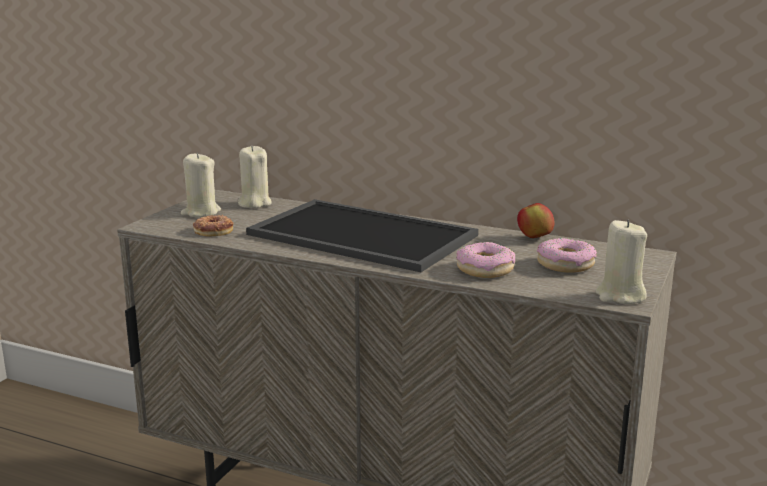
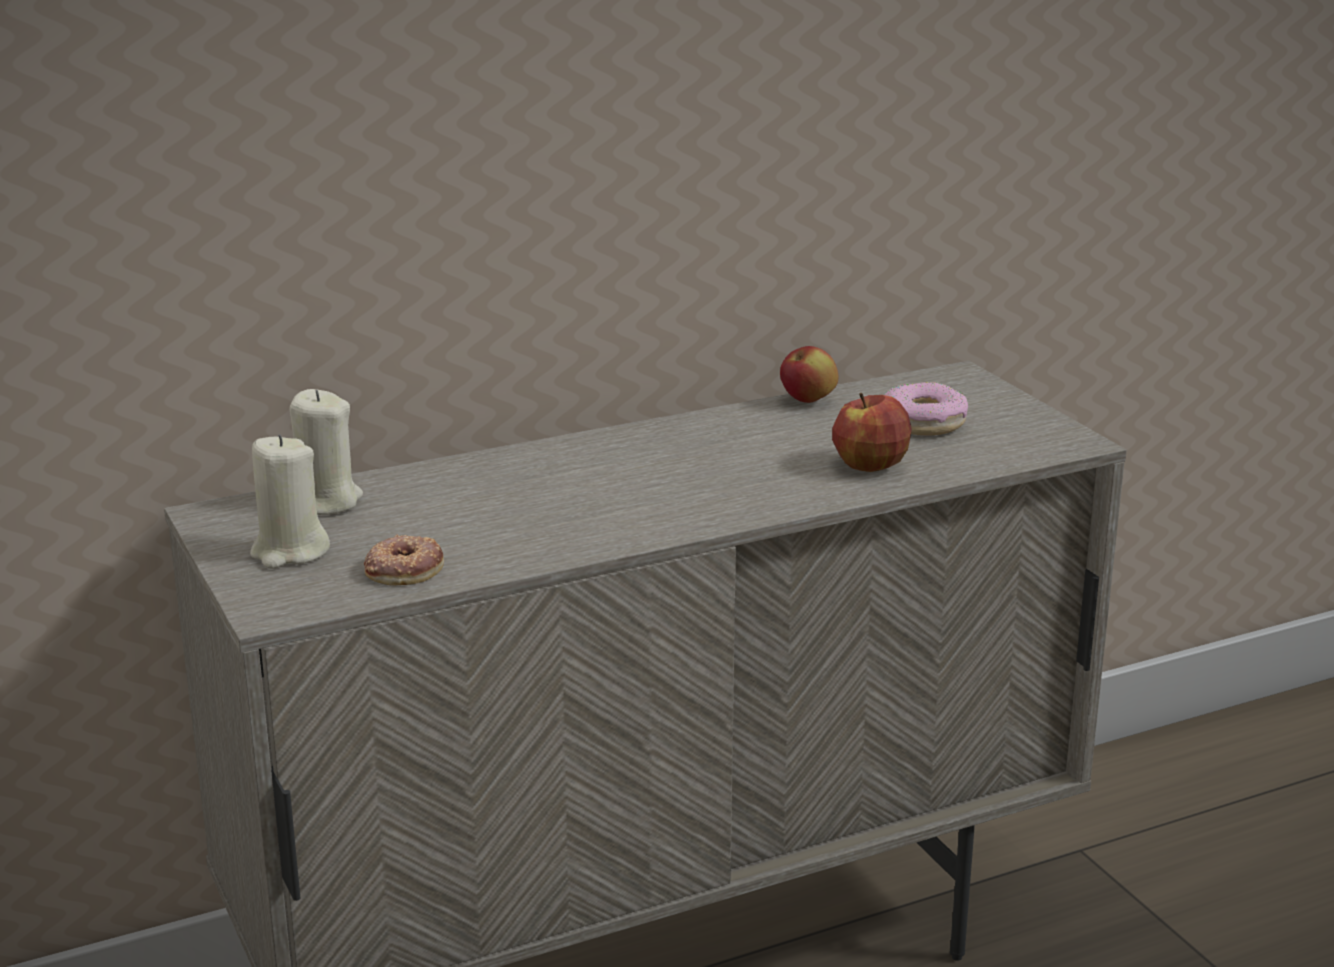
camera: 50 degrees left, 5 degrees up
(358, 236) = (616, 487): tray -> none
(485, 269) = (870, 466): donut -> apple
(620, 296) = (1056, 438): beige candle -> none

